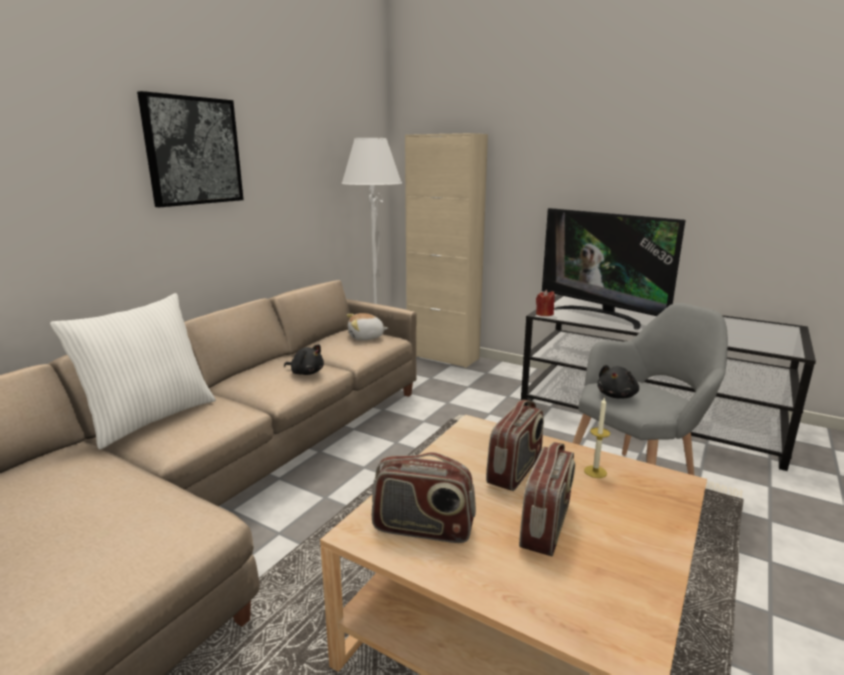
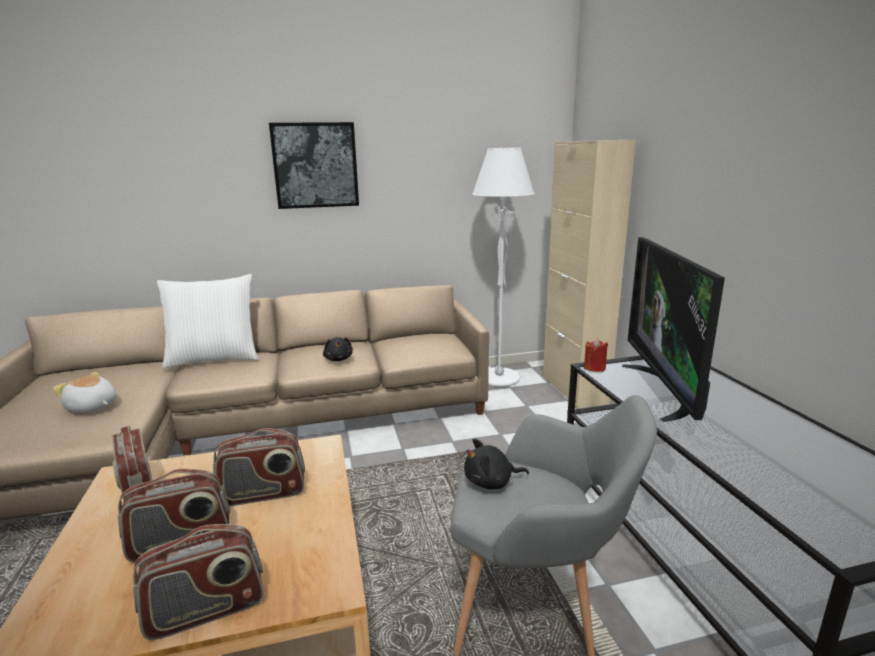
camera: 45 degrees right, 0 degrees up
(366, 337) = (436, 344): plush toy -> plush toy (92, 407)
(595, 472) = (303, 532): candle -> none
(658, 538) = (206, 610): none -> radio

